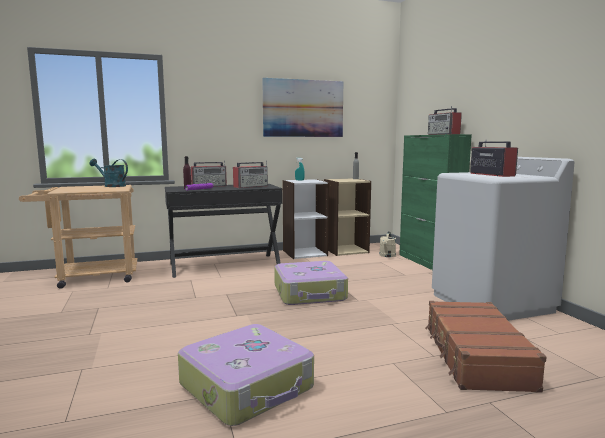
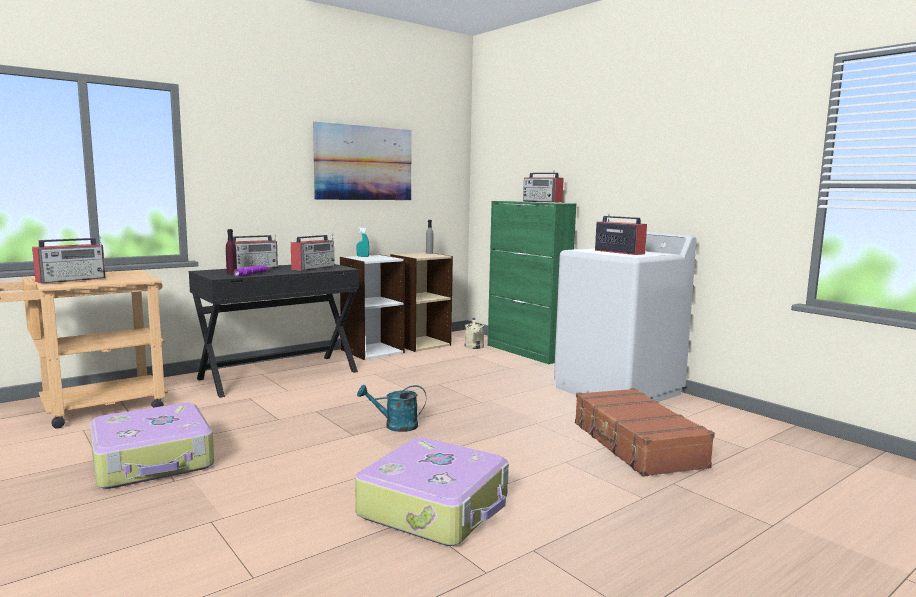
camera: 20 degrees left, 0 degrees up
(75, 189) = (72, 279): none -> radio
(111, 186) = (116, 273): turquoise watering can -> turquoise watering can (395, 426)
(310, 293) = (420, 399): suitcase -> suitcase (153, 461)

